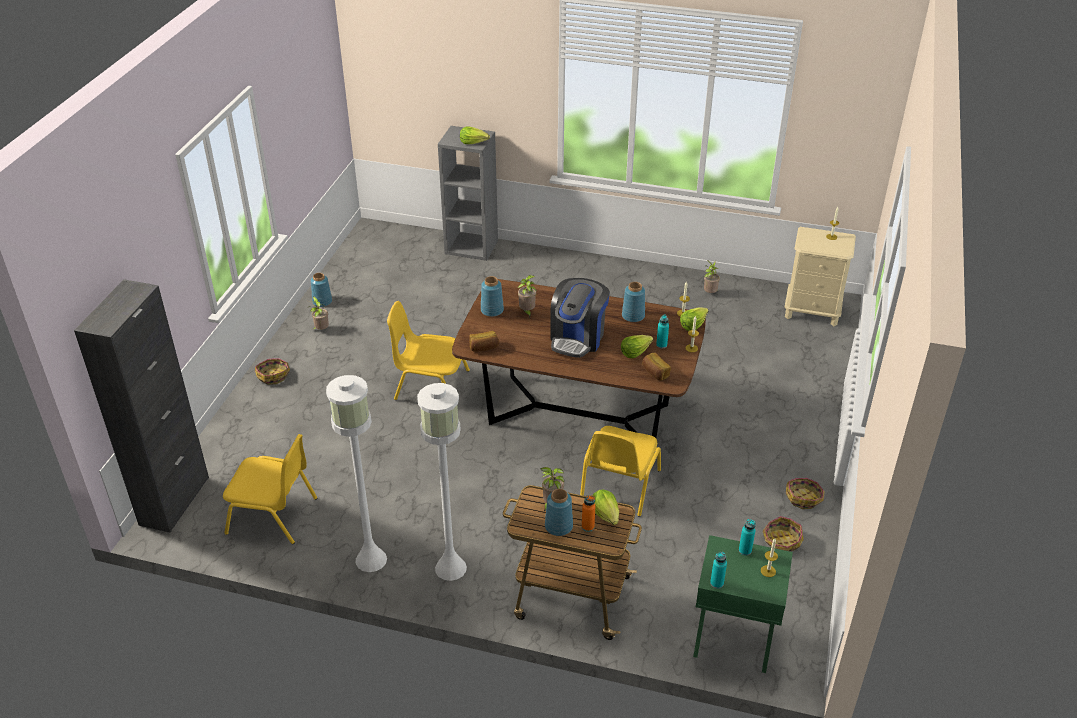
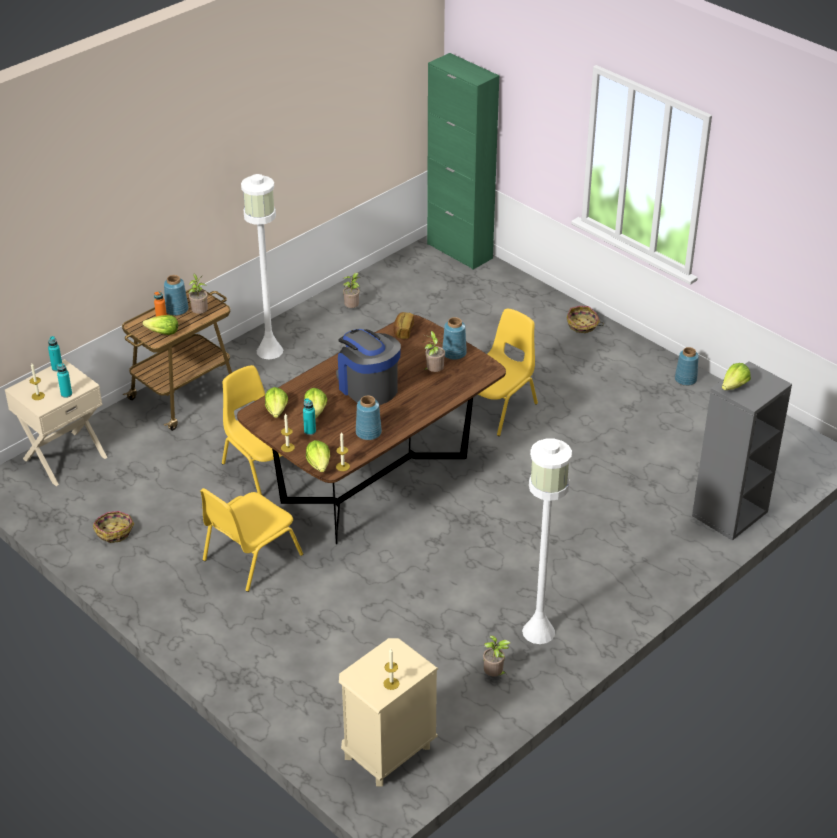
camera: 120 degrees right, 0 degrees up
(174, 501) = (459, 251): black cabinet -> green cabinet
(273, 515) = (402, 288): yellow chair -> yellow chair (250, 557)
(321, 330) = (635, 367): potted plant -> potted plant (352, 308)
(371, 560) = (314, 319): white floor lamp -> white floor lamp (538, 632)
(655, 373) = (277, 410): bread -> lettuce
(733, 638) = (64, 457): green nightstand -> beige nightstand
(804, 498) = (141, 572): basket -> none

